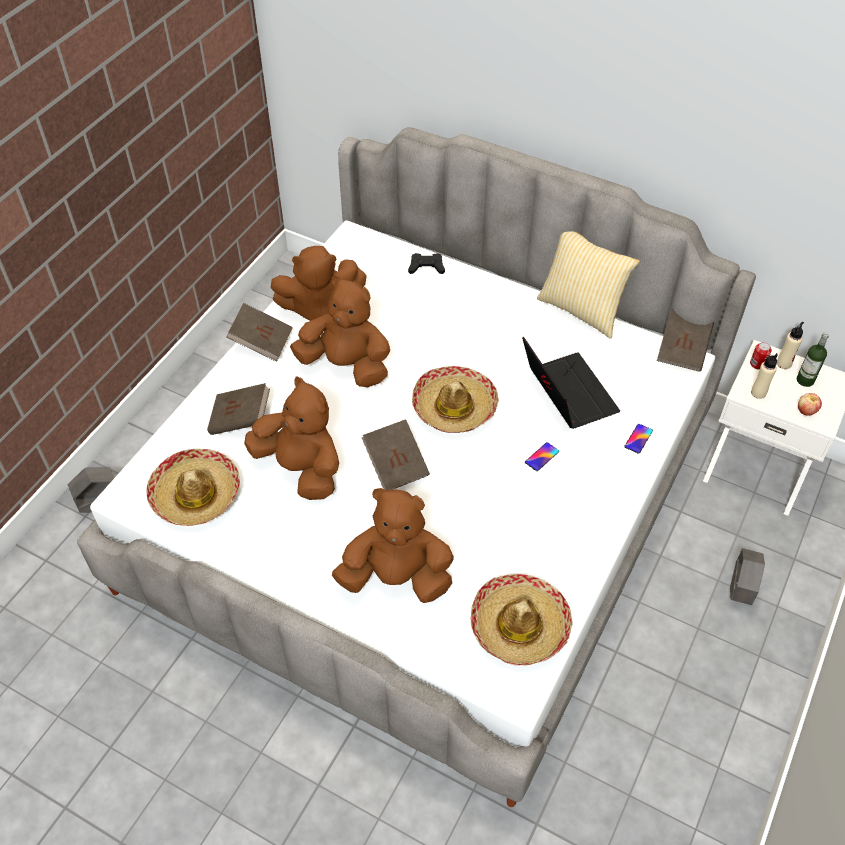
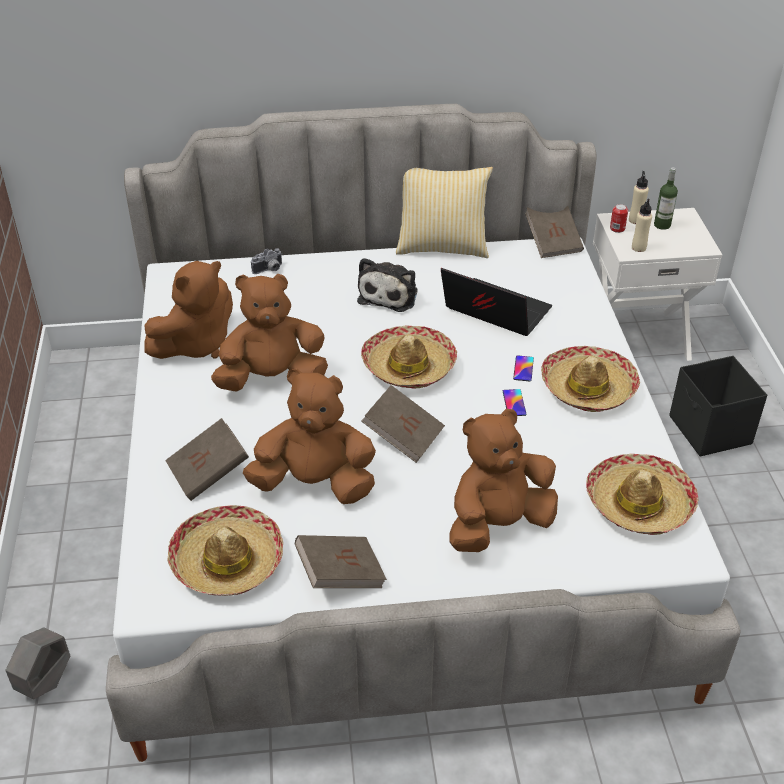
camera: 35 degrees left, 10 degrees down
(262, 342) = (163, 397): brown book -> brown book (340, 574)
(426, 267) = (269, 270): black game controller -> camera
(498, 334) = (390, 294): none -> plush toy
(578, 503) = (588, 388): none -> hat
(638, 438) = (585, 319): phone -> phone (514, 403)
(740, 590) = (710, 431): grey planter -> black storage box
(806, 411) = (684, 245): apple -> none

